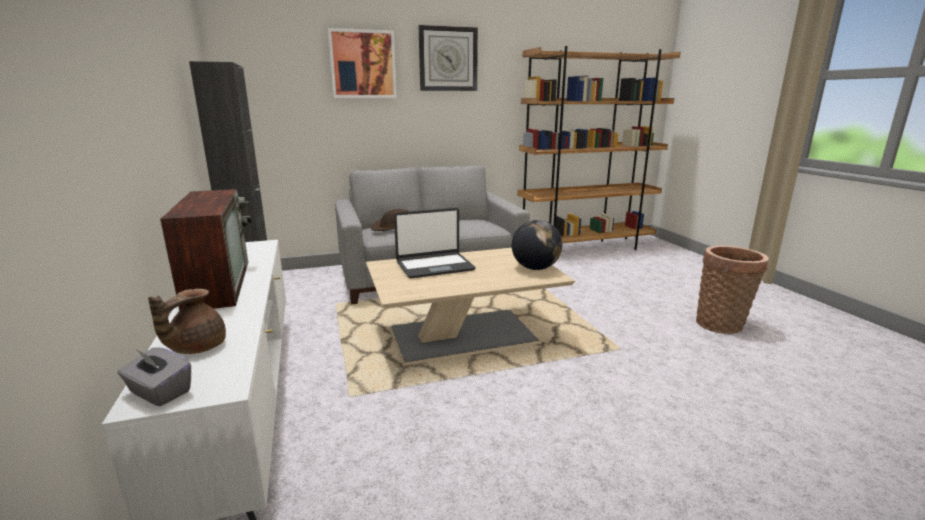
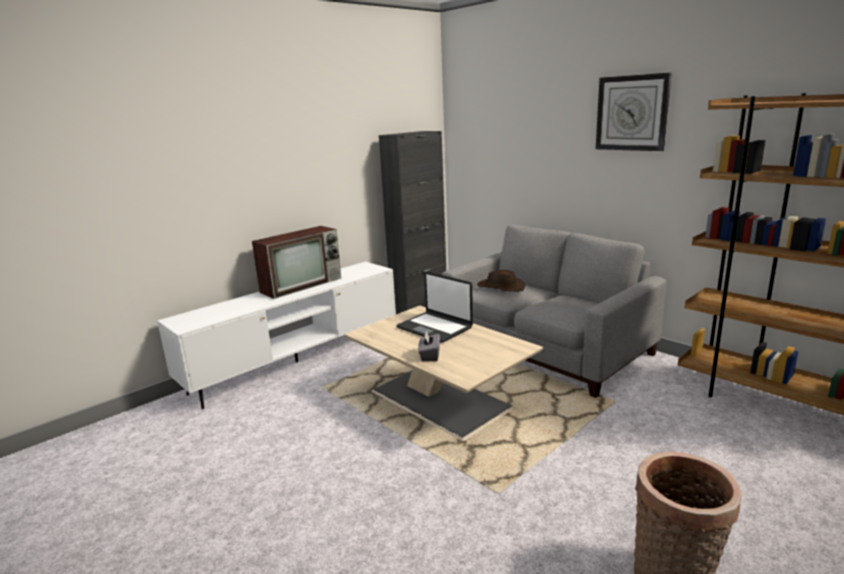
camera: 65 degrees right, 0 degrees up
(159, 392) = (180, 319): grey tissue box -> grey tissue box (429, 356)
(196, 348) = (222, 309): brown teapot -> none
(363, 64) = (546, 122): picture -> none
(535, 268) = (478, 365): globe -> none

